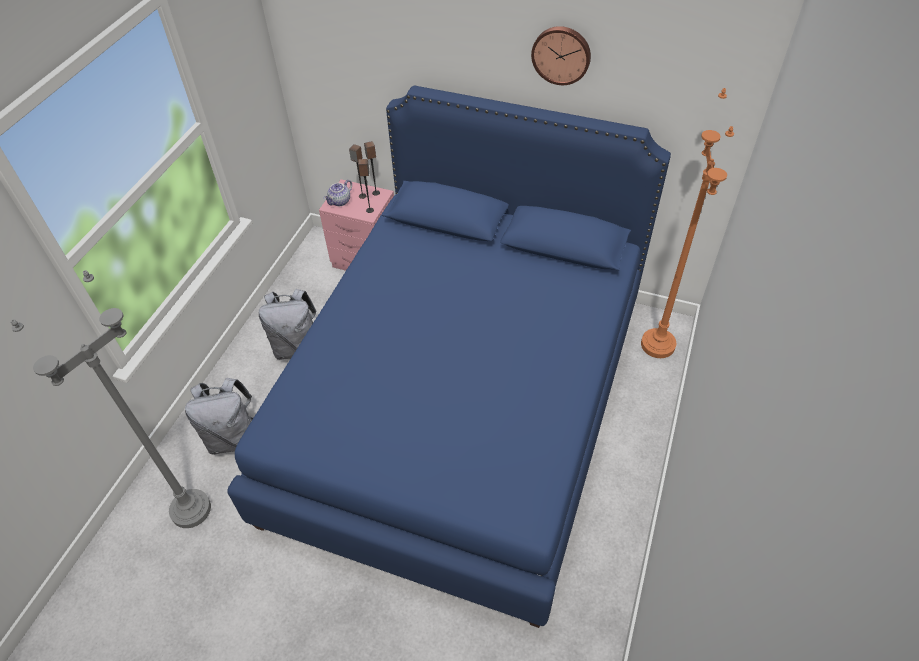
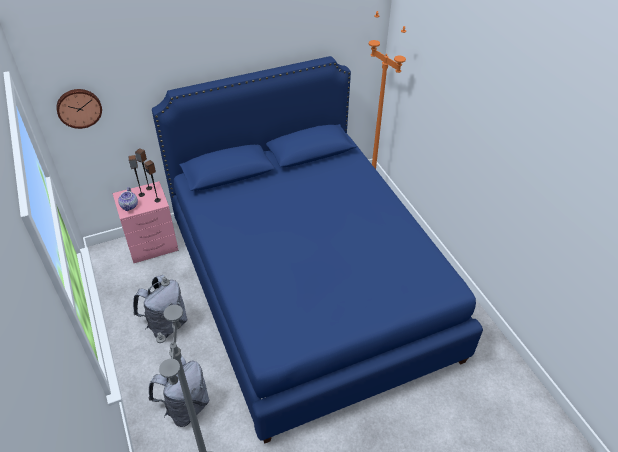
camera: 45 degrees left, 5 degrees down
(561, 54) = (269, 28): wall clock -> wall clock (79, 107)

